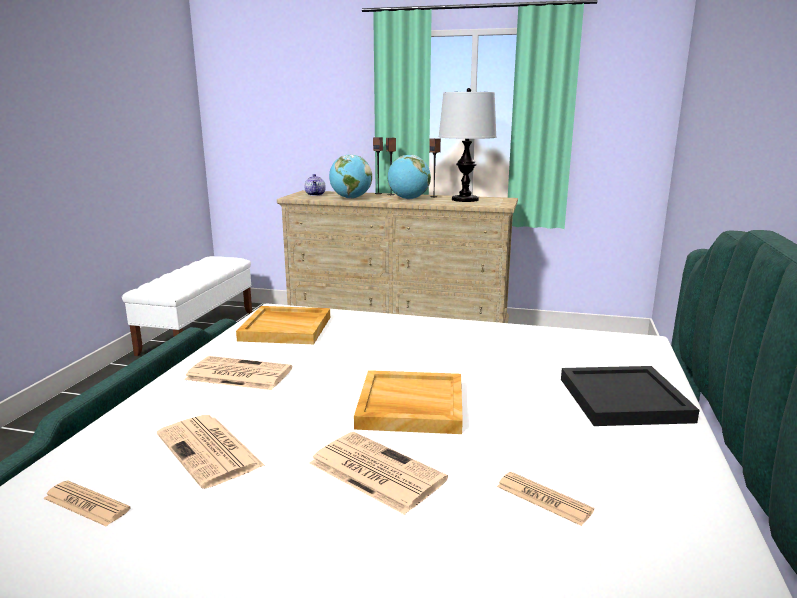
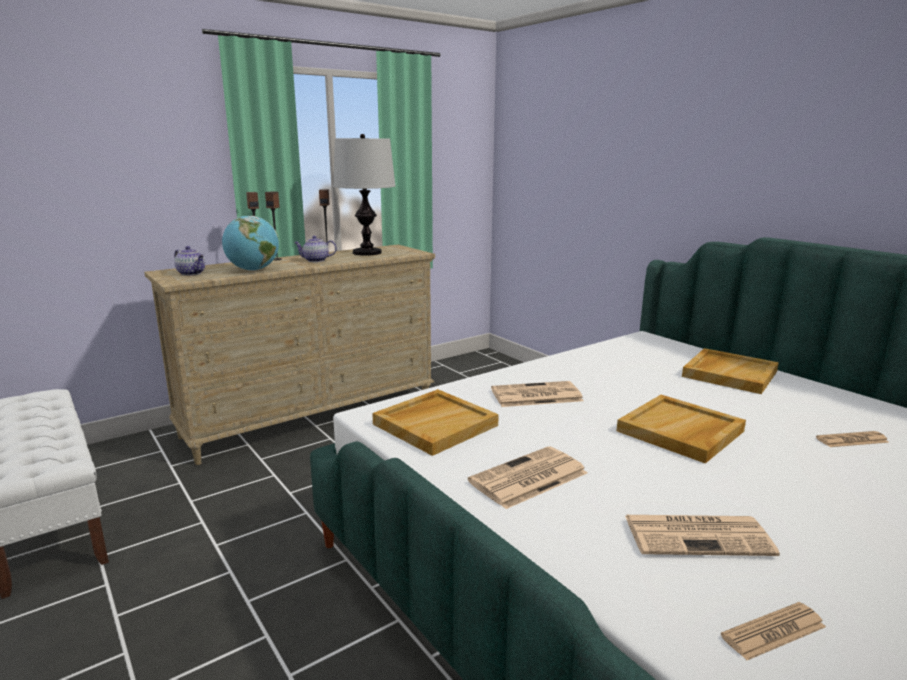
camera: 50 degrees left, 0 degrees up
(374, 471) = (784, 477): newspaper -> newspaper (535, 395)
(409, 199) = (315, 260): globe -> teapot
(624, 399) = (729, 373): black tray -> beige tray

